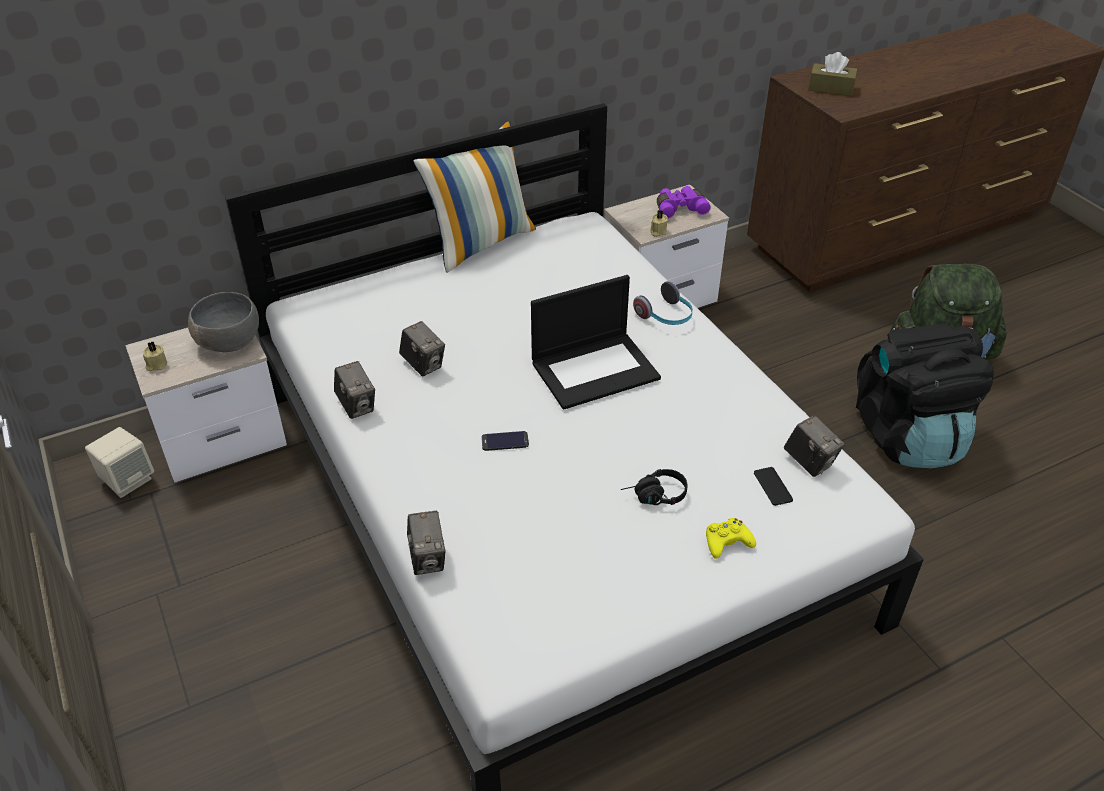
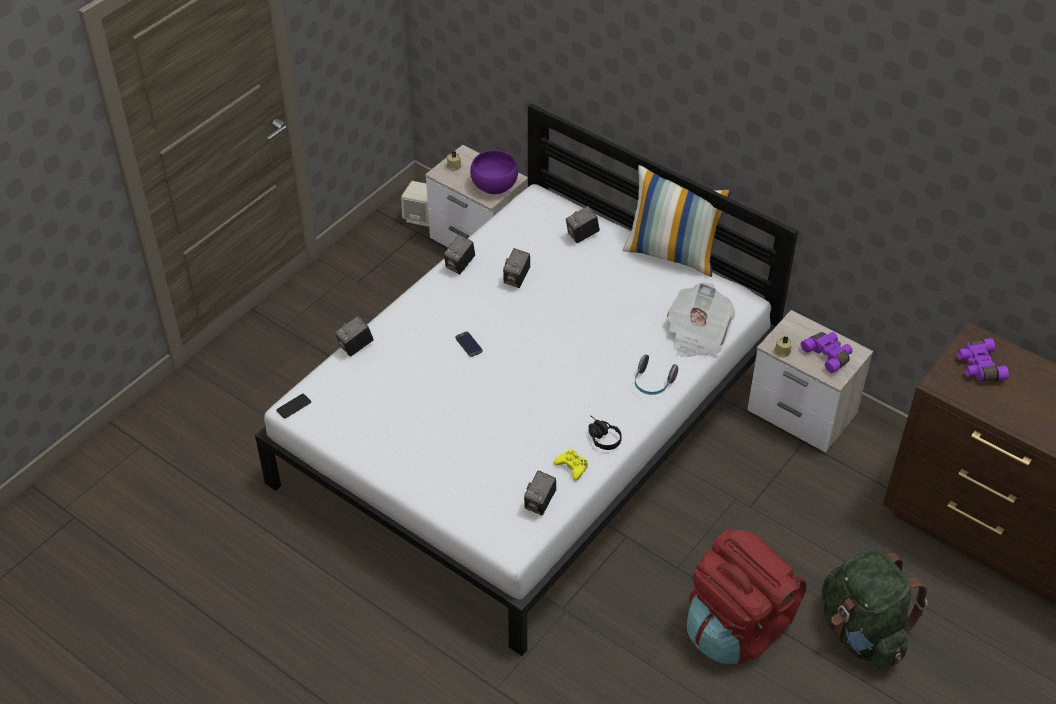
camera: 65 degrees right, 5 degrees up
(229, 342) = (494, 185): grey bowl -> purple bowl
(396, 292) = (582, 235): none -> camera
(595, 369) = (565, 364): laptop -> none
(613, 264) = (697, 334): none -> newspaper
(654, 496) = (461, 432): black headphones -> black headphones (600, 436)
(727, 542) = (440, 478): yellow game controller -> yellow game controller (572, 467)
(772, 486) = (505, 489): phone -> phone (294, 406)
(831, 88) = (978, 367): brown tissue box -> purple binoculars
(908, 435) = (737, 627): black backpack -> red backpack

